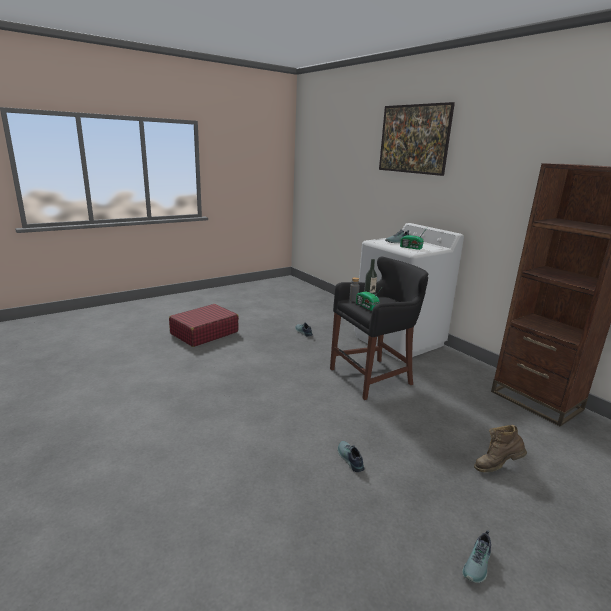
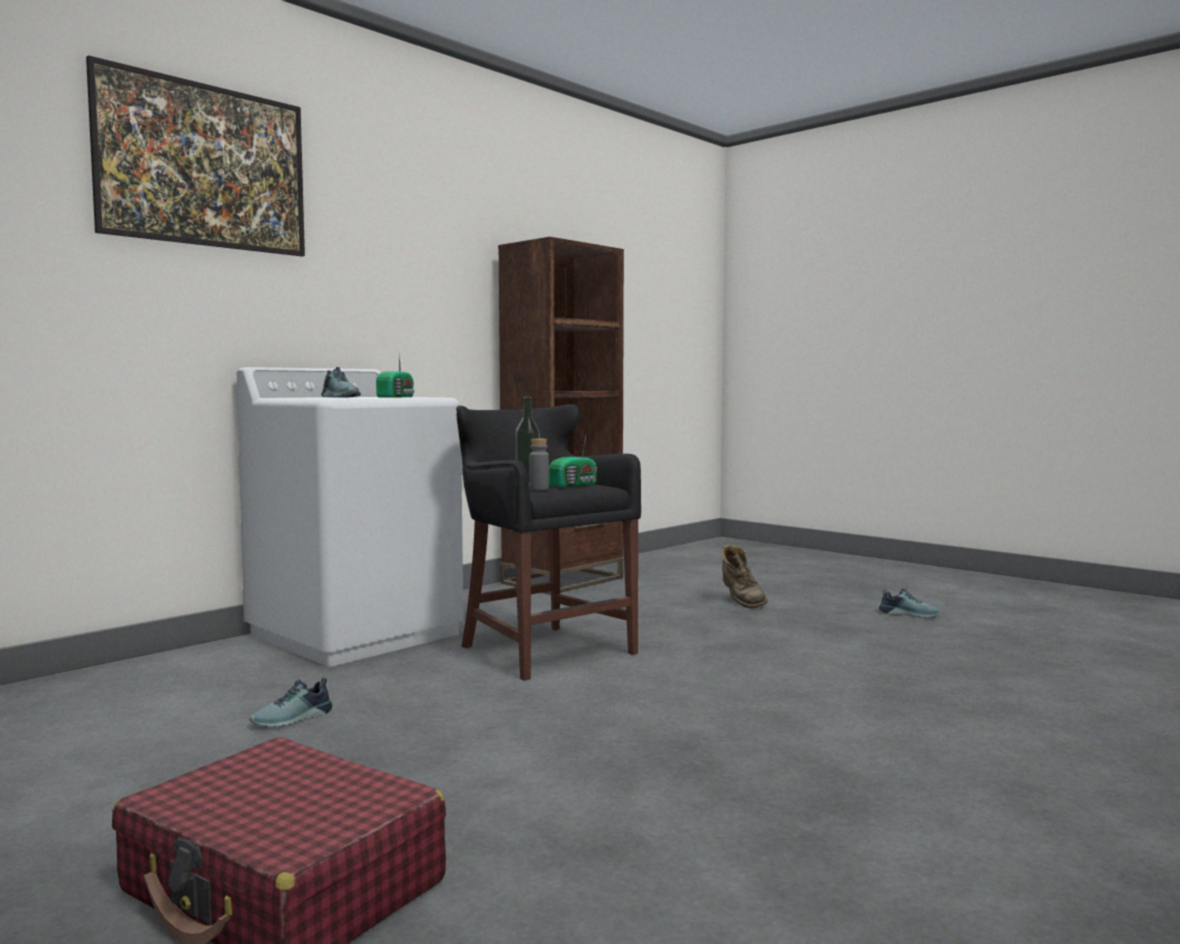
camera: 100 degrees left, 15 degrees down
(349, 459) = (818, 657): shoe -> none

